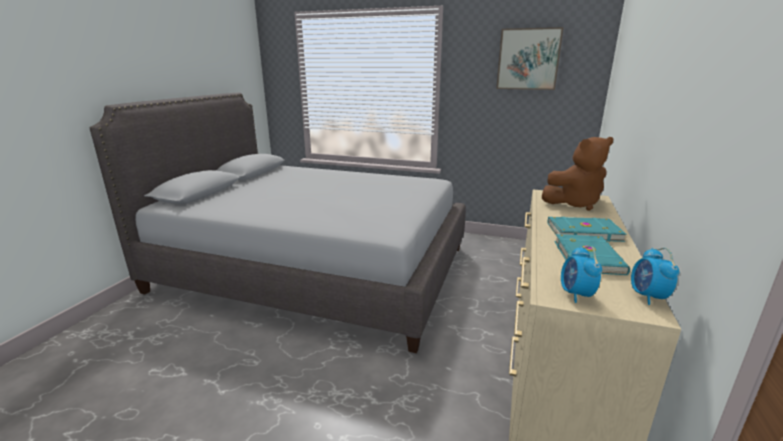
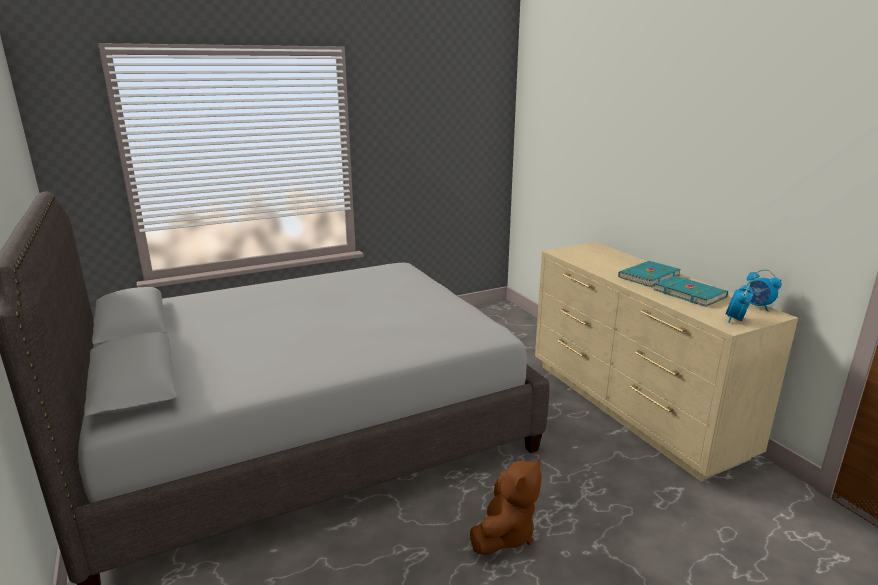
camera: 45 degrees left, 0 degrees up
(528, 59) = (444, 110): picture -> none
(574, 204) = (595, 255): brown plush toy -> brown plush toy (505, 534)
(576, 294) = (736, 320): alarm clock -> alarm clock turned 75 degrees clockwise

